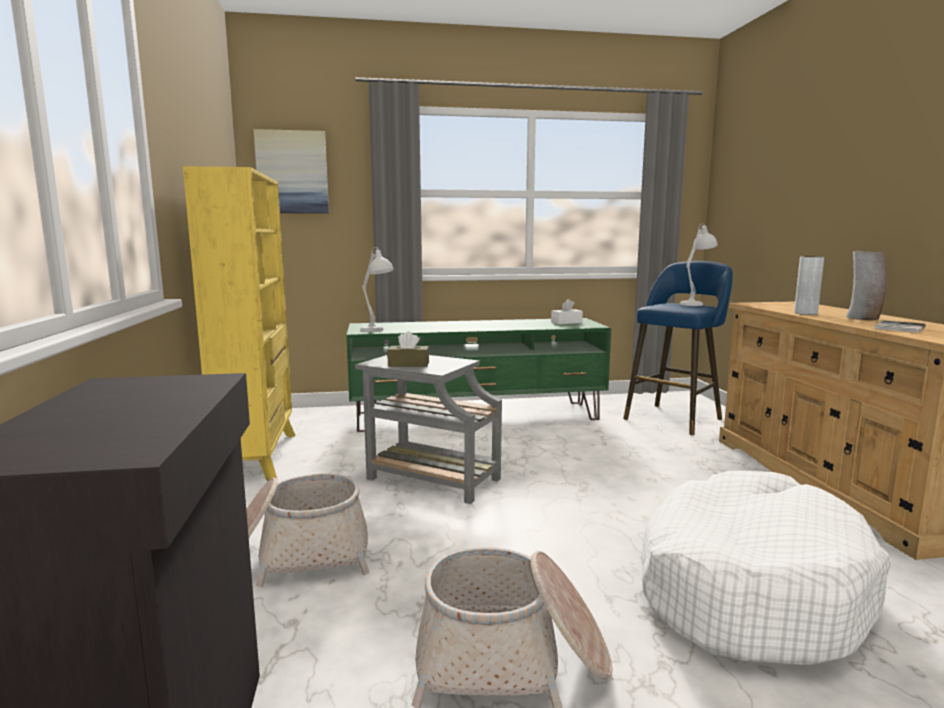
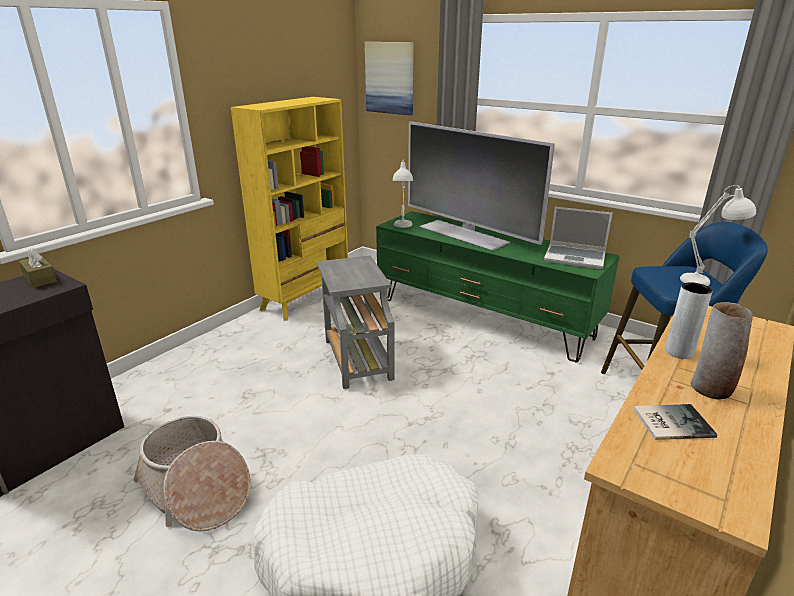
camera: 45 degrees right, 15 degrees up
(296, 555) = (222, 374): basket -> none
(408, 364) = (340, 272): brown tissue box -> brown tissue box (40, 279)
(448, 326) = (464, 234): none -> television
(566, 322) = (575, 258): white tissue box -> laptop

